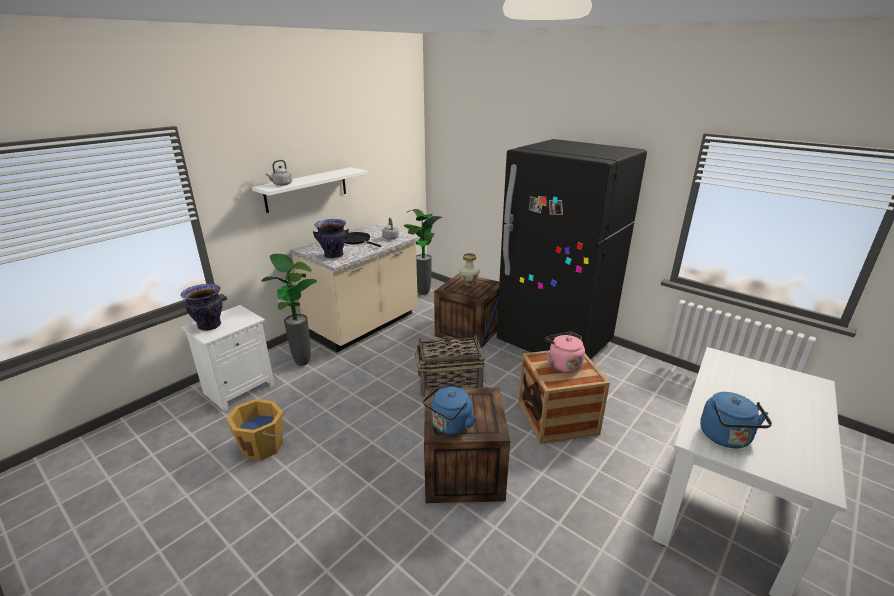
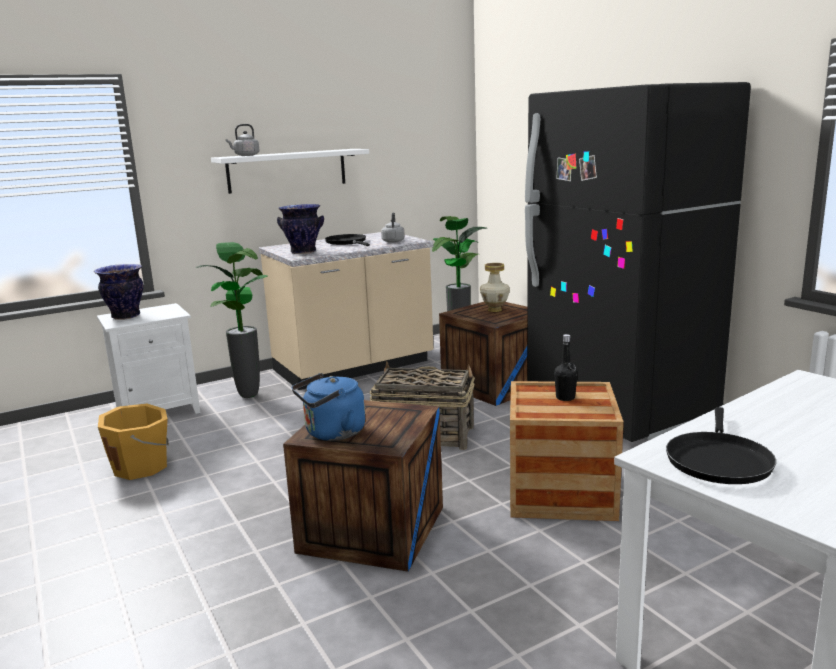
camera: 20 degrees right, 10 degrees down
(563, 364) = (565, 398): pink kettle -> black bottle
(726, 438) = (718, 460): blue kettle -> black frying pan

